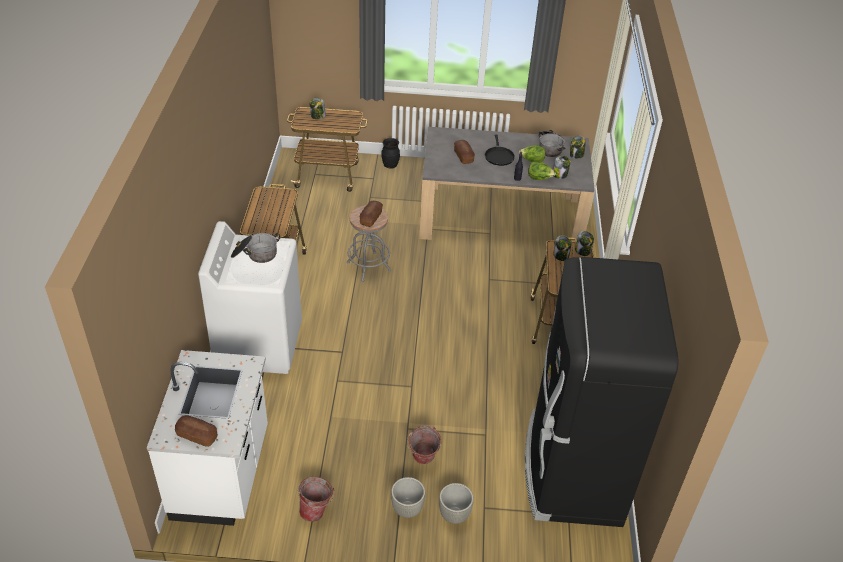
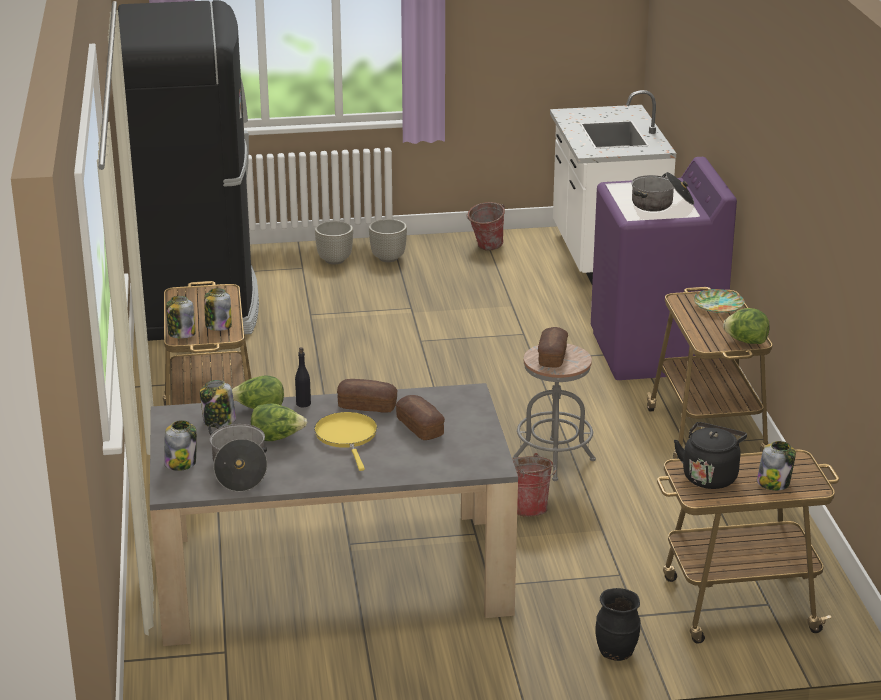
camera: 170 degrees right, 15 degrees down
(197, 436) = (600, 113): bread -> bread (367, 406)
(259, 222) = (718, 304): none -> plate
(259, 344) = (655, 352): white washing machine -> purple washing machine
(266, 192) = (746, 341): none -> lettuce
(342, 123) = (710, 476): none -> black kettle
(422, 460) = (383, 289): bucket -> bucket (529, 508)
(499, 156) = (347, 437): black frying pan -> yellow frying pan

